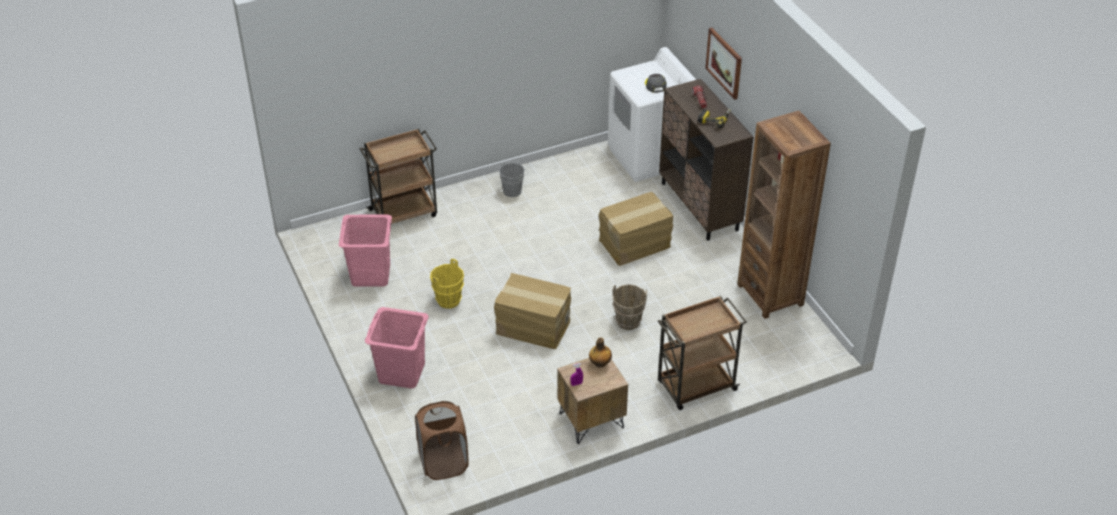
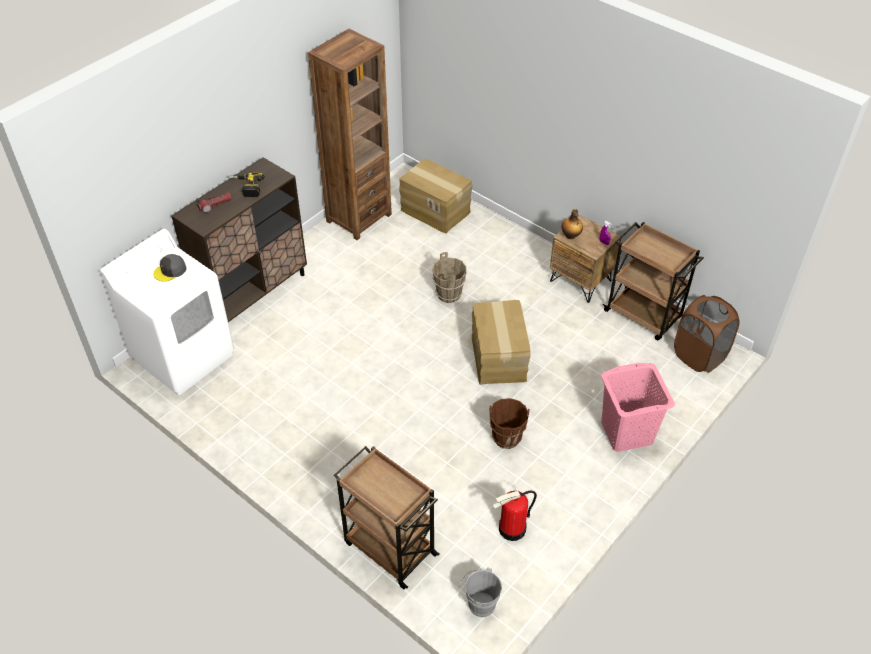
camera: 115 degrees left, 5 degrees up
(370, 274) = (512, 529): pink laundry basket -> fire extinguisher
(449, 300) = (506, 438): yellow bucket -> brown bucket
(514, 190) = (295, 454): grey bucket -> grey bucket (478, 604)
(635, 244) = (337, 322): cardboard box -> cardboard box (436, 210)
(695, 387) = (498, 233): brown cart -> brown cart (644, 315)
(724, 63) = (191, 156): picture -> none

